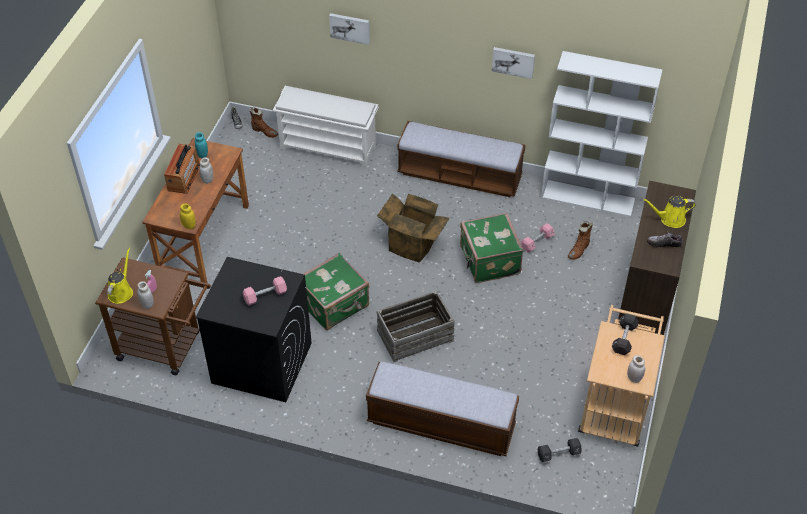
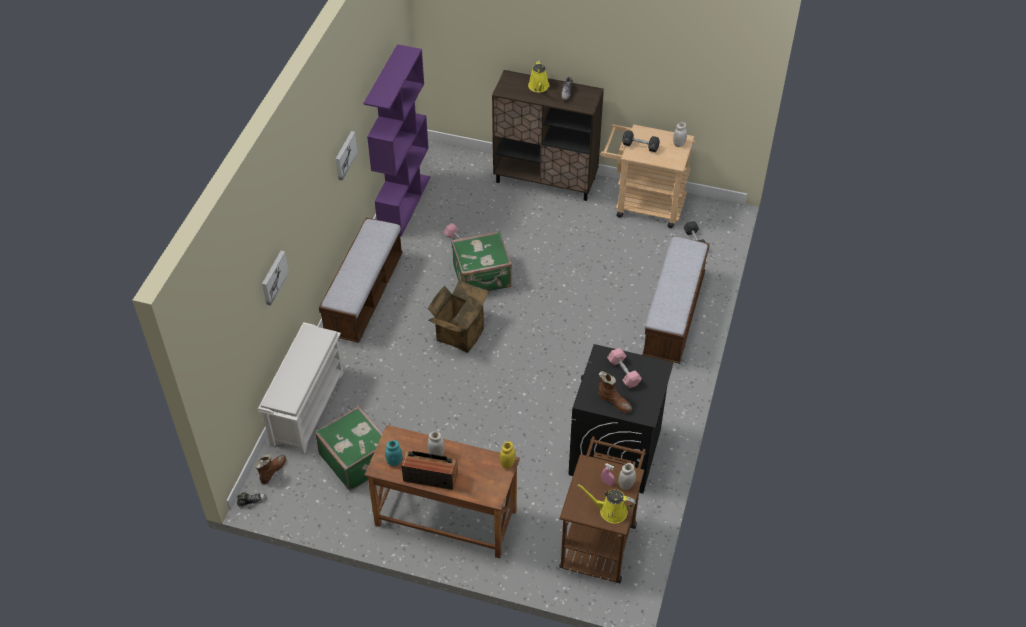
camera: 90 degrees left, 0 degrees up
(335, 305) = (539, 395): green suitcase -> green suitcase (357, 459)
(415, 336) = (576, 332): crate -> none
(579, 250) = (471, 214): brown boot -> brown boot (614, 402)
(588, 198) = (404, 203): white bookcase -> purple bookcase

